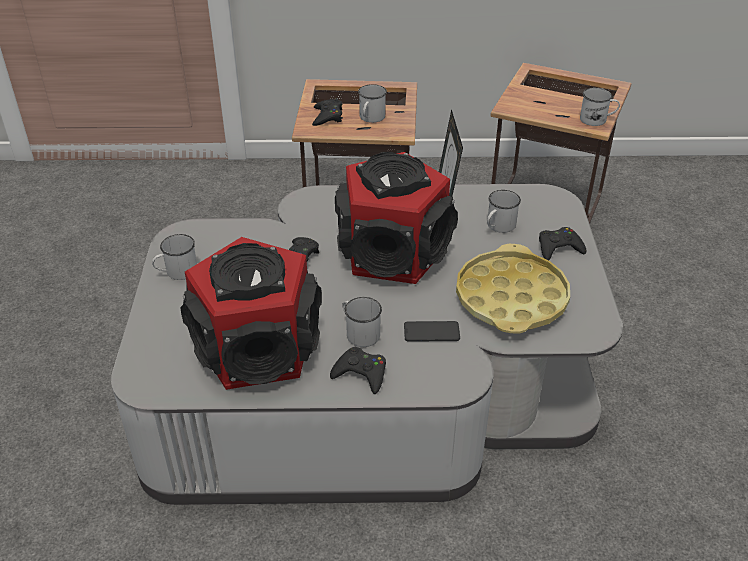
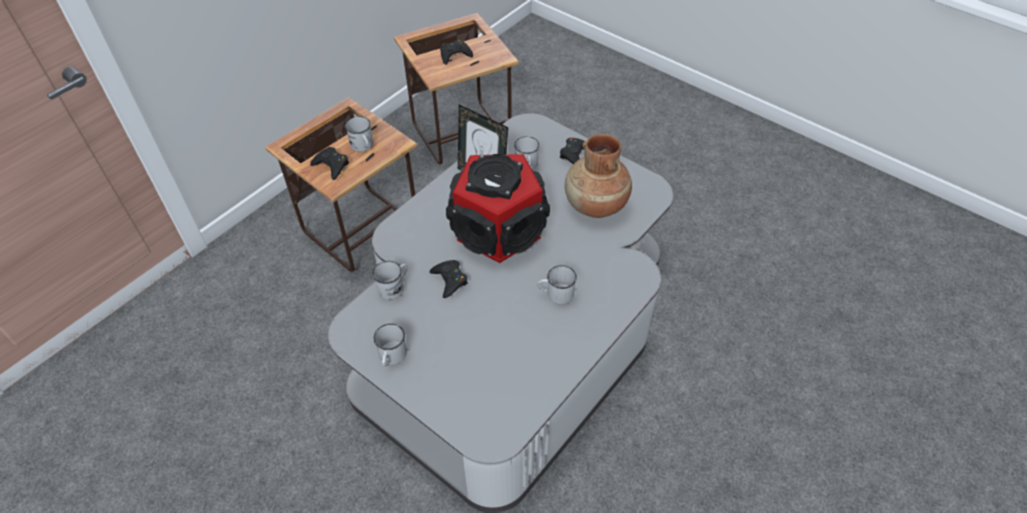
camera: 50 degrees left, 10 degrees up
(258, 349) = (520, 355): speaker -> none
(361, 374) = (592, 316): black game controller -> black game controller (454, 55)
(431, 332) = (589, 260): phone -> none
(511, 298) = (595, 205): yellow tray -> brown vase
(597, 120) = (497, 53): white mug -> white mug (394, 286)

